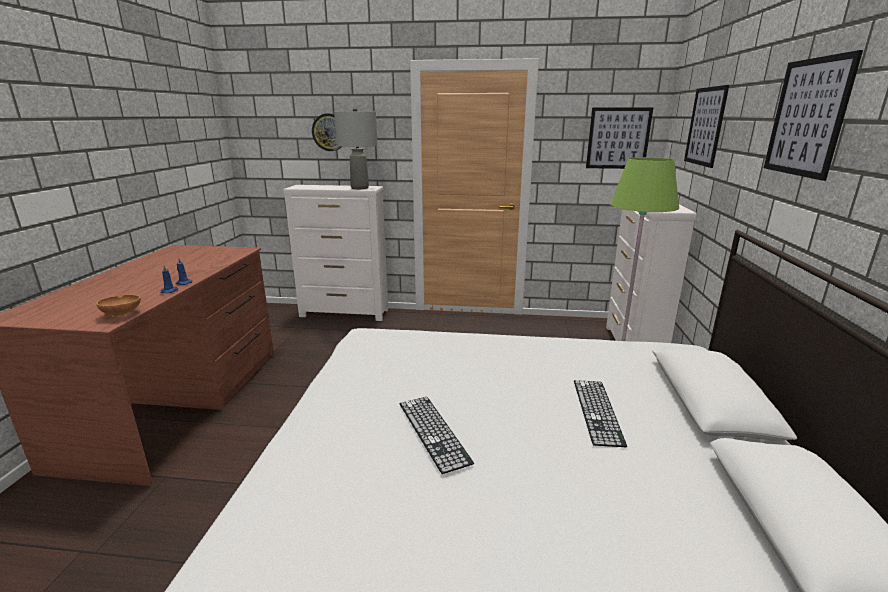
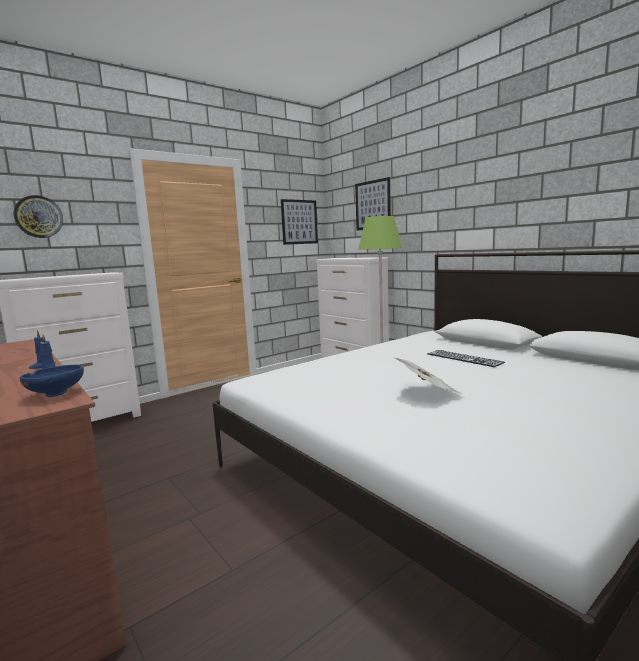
camera: 45 degrees left, 10 degrees down
(123, 314) = (56, 393): brown bowl -> blue bowl
(359, 188) = (96, 273): grey table lamp -> none
(433, 431) = (427, 392): keyboard -> newspaper
(807, 117) = (469, 183): picture -> none

